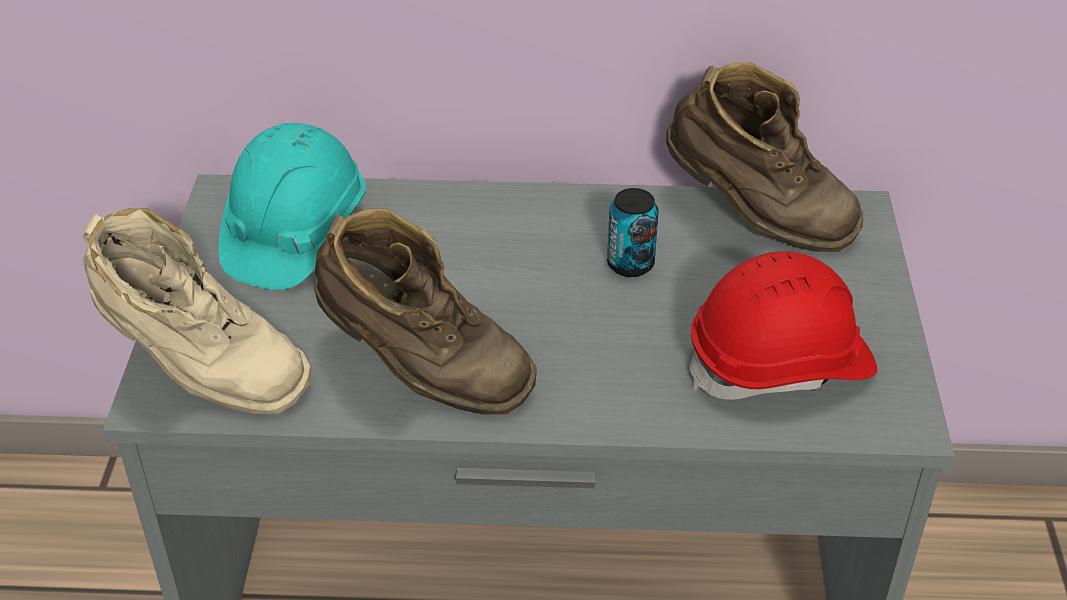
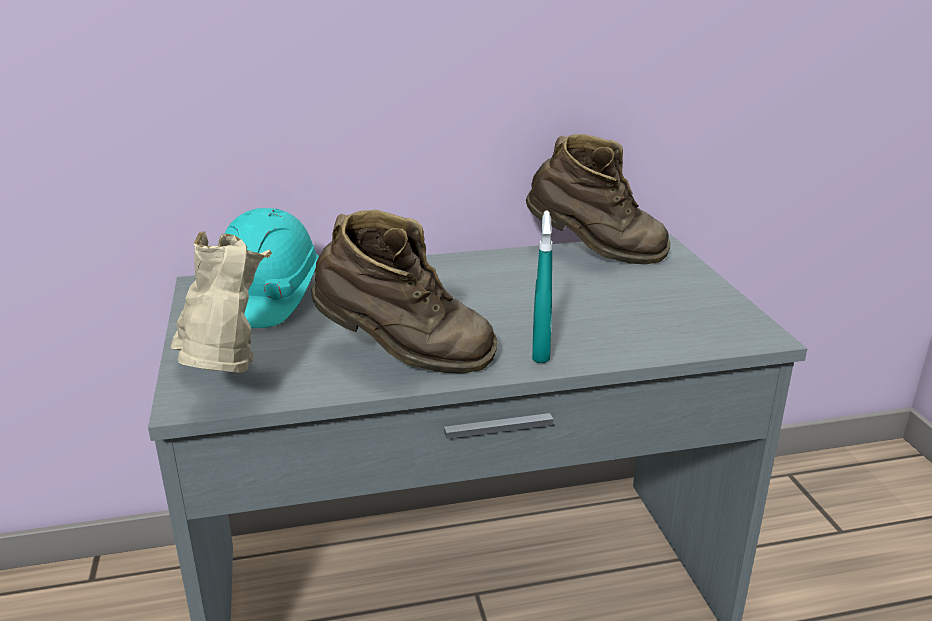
camera: 15 degrees left, 15 degrees down
(201, 373) = (223, 381): beige boot -> beige boot turned 120 degrees counterclockwise
(595, 395) = (540, 351): none -> turquoise spray bottle
(630, 264) = (525, 284): can -> none
(781, 365) = (660, 319): red hard hat -> none

